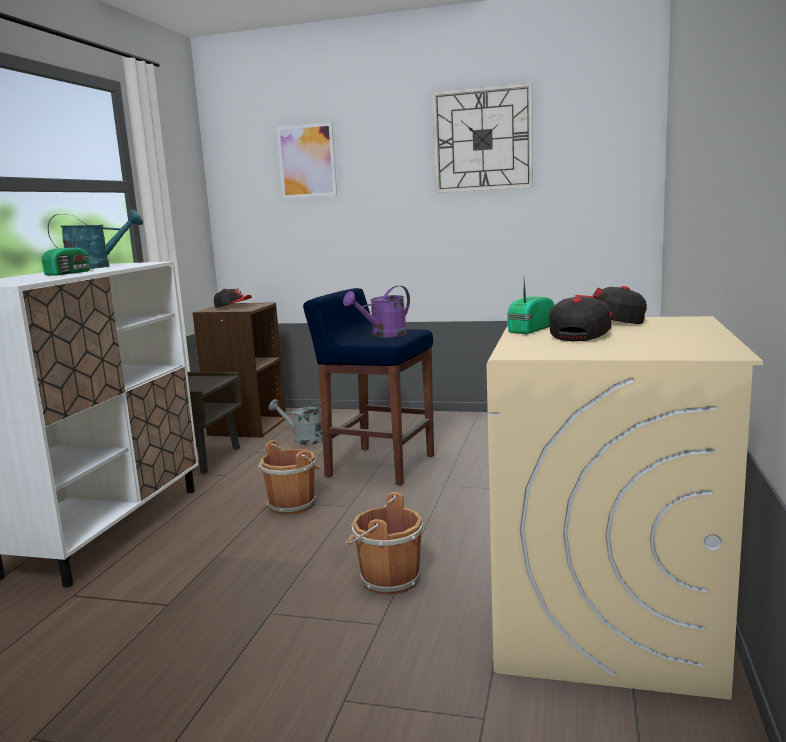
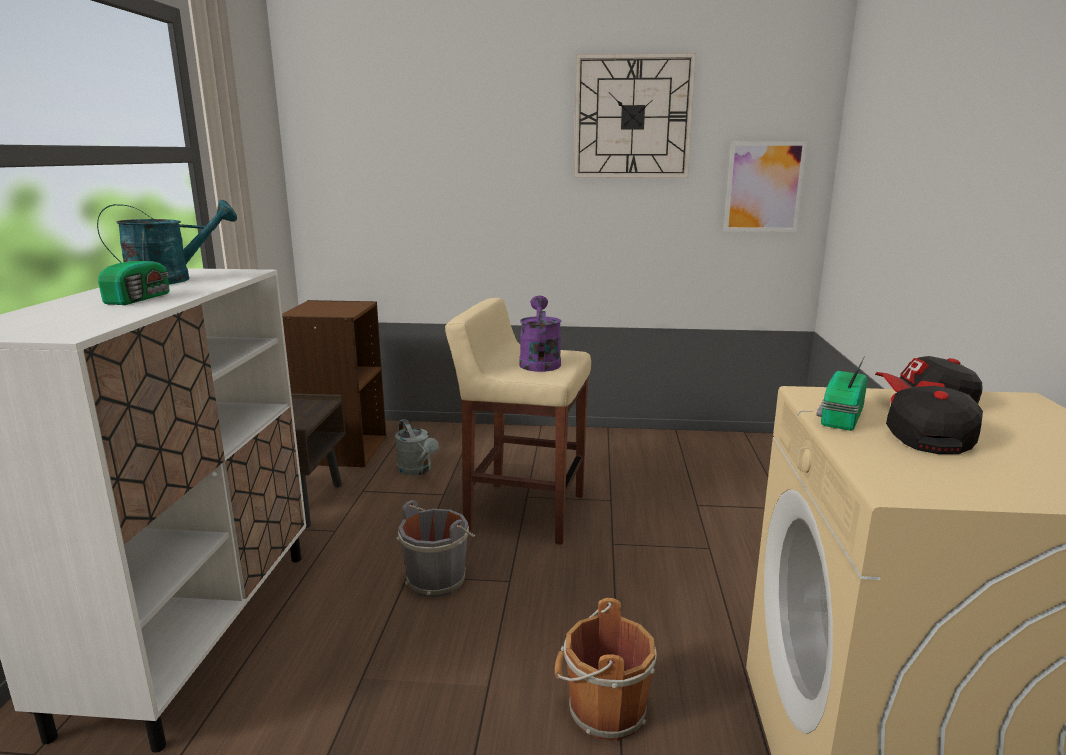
camera: 10 degrees left, 5 degrees up
(233, 307) = (326, 308): cap -> none
(293, 504) = (438, 579): brown bucket -> grey bucket
(303, 439) = (417, 470): grey watering can -> grey watering can turned 135 degrees counterclockwise
(307, 161) = (415, 128): picture -> picture (764, 187)
(379, 465) = (523, 512): blue stool -> beige stool
(383, 335) = (539, 362): purple watering can -> purple watering can turned 135 degrees clockwise

